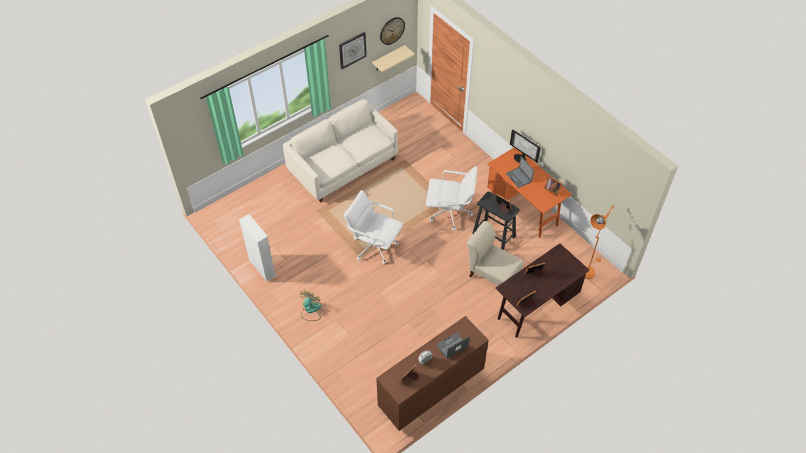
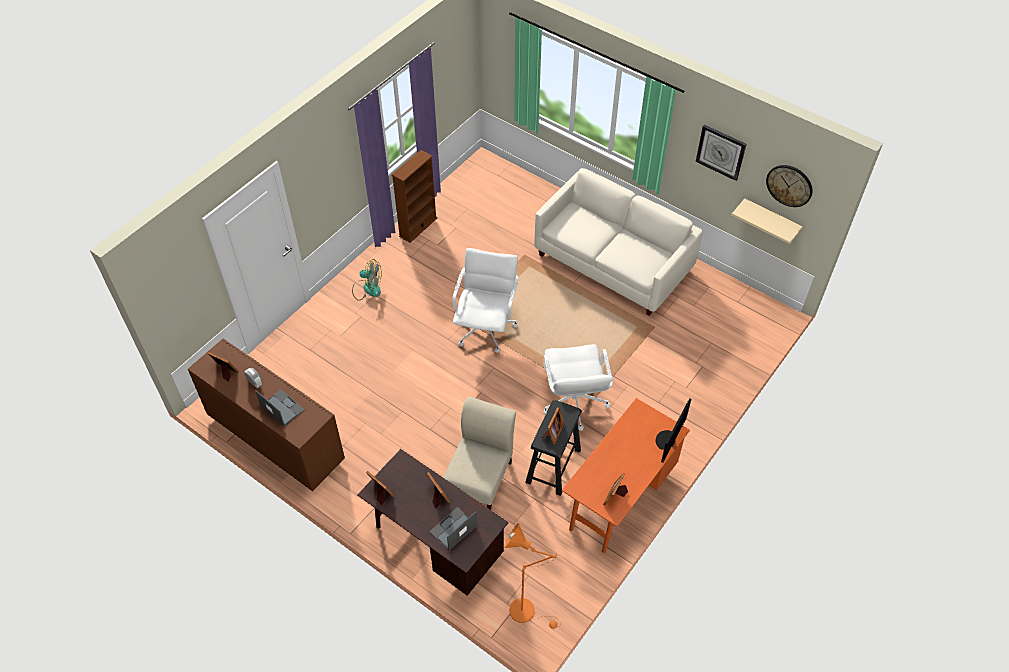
camera: 75 degrees right, 0 degrees up
(262, 268) = (418, 227): white bookcase -> brown bookcase
(519, 177) = (623, 445): laptop -> laptop (453, 529)

